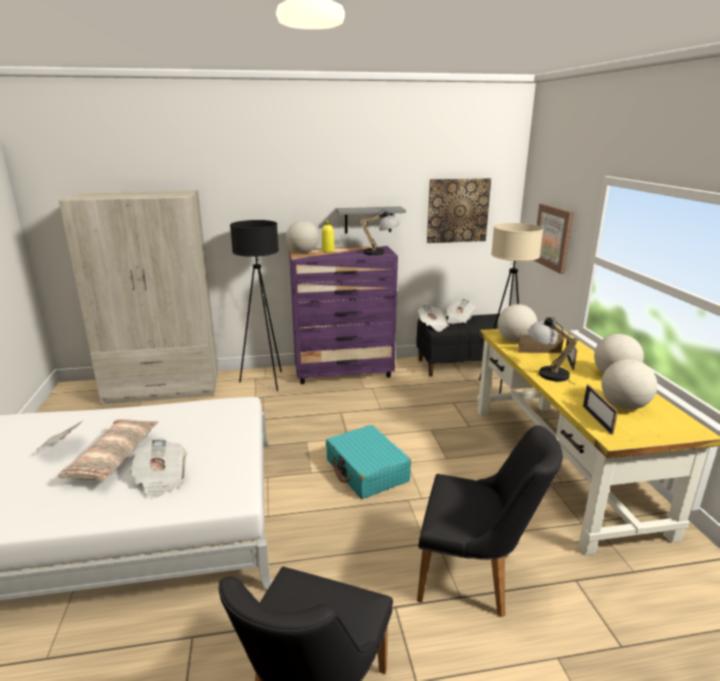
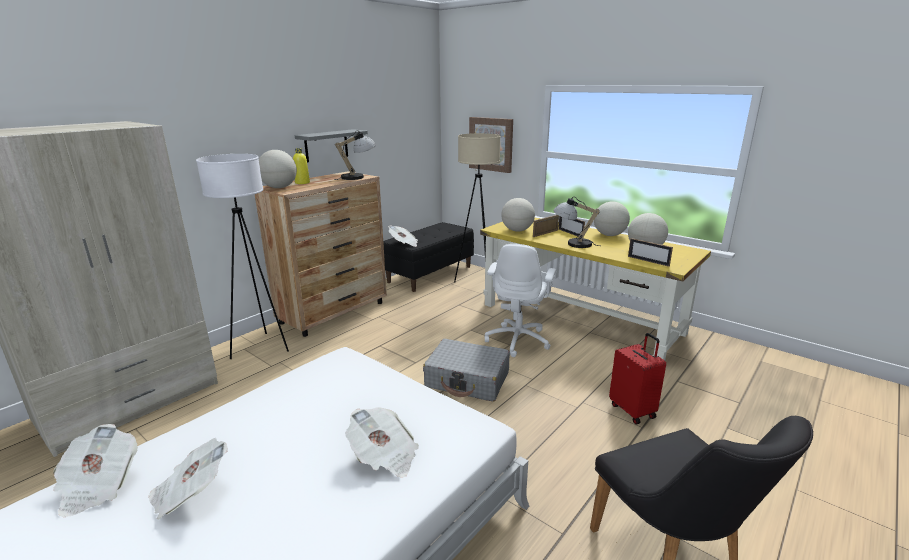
camera: 40 degrees left, 0 degrees up
(113, 458) = (289, 466): pillow -> none
(265, 381) = (261, 347): black floor lamp -> white floor lamp
(344, 372) = (334, 312): purple dresser -> brown dresser
(367, 471) = (467, 380): turquoise suitcase -> grey suitcase
(457, 210) = (398, 130): picture -> none
(458, 319) = (416, 234): newspaper -> newspaper (98, 485)
(461, 458) = (518, 340): none -> white office chair
(475, 577) = (633, 410): black chair -> red suitcase

